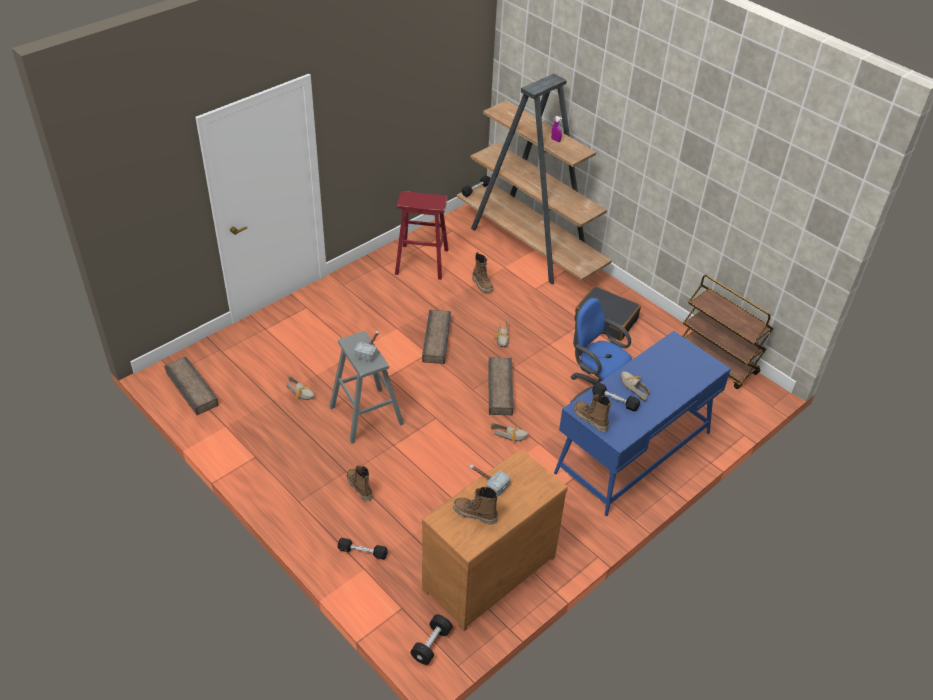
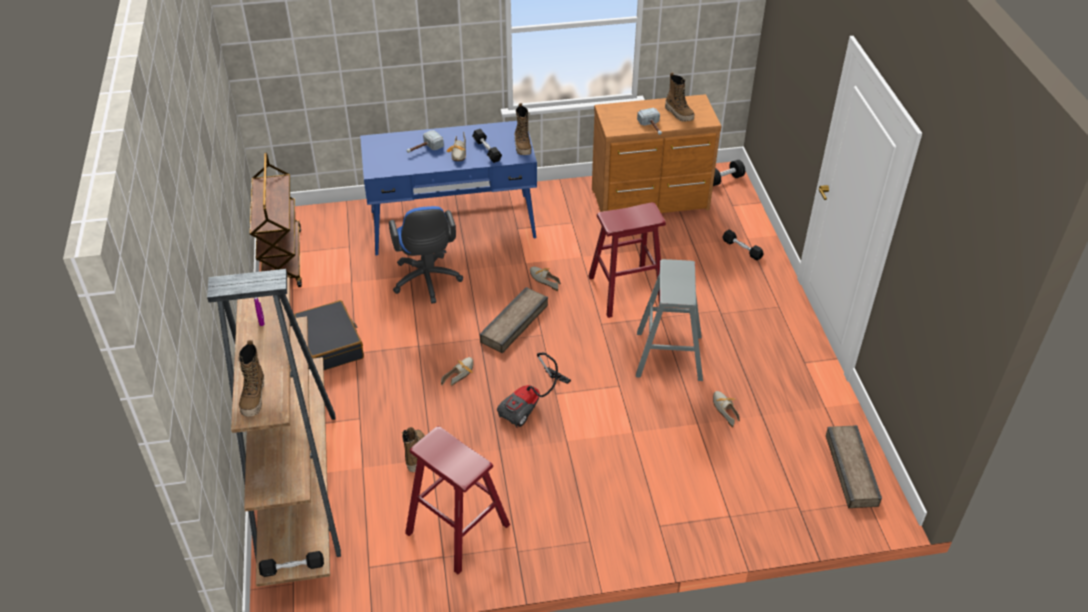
camera: 145 degrees left, 0 degrees up
(359, 488) = (716, 295): boot -> boot (254, 398)
(370, 348) = (667, 282): hammer -> hammer (424, 149)
(437, 339) = (531, 405): crate -> vacuum cleaner
(437, 456) = (626, 291): none -> red stool

